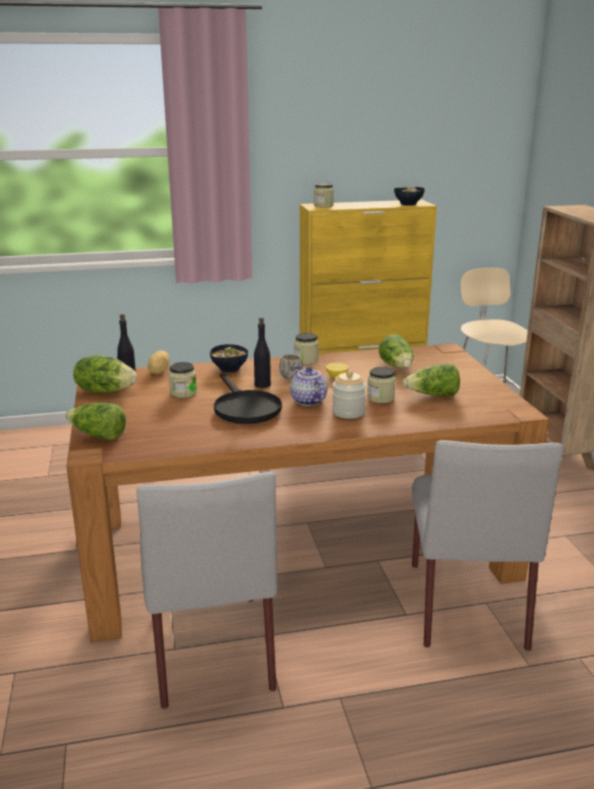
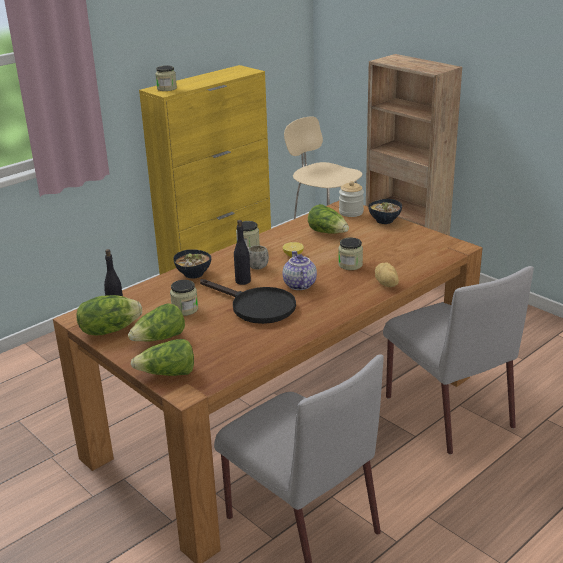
camera: 30 degrees left, 5 degrees up
(158, 372) = (132, 296): potato -> potato (386, 284)
(307, 401) = (298, 285): teapot -> teapot turned 45 degrees clockwise
(348, 412) = (342, 285): jar -> jar (351, 212)
(408, 204) = (239, 73): bowl -> bowl (385, 221)
(433, 395) = (384, 251): lettuce -> lettuce (159, 339)

